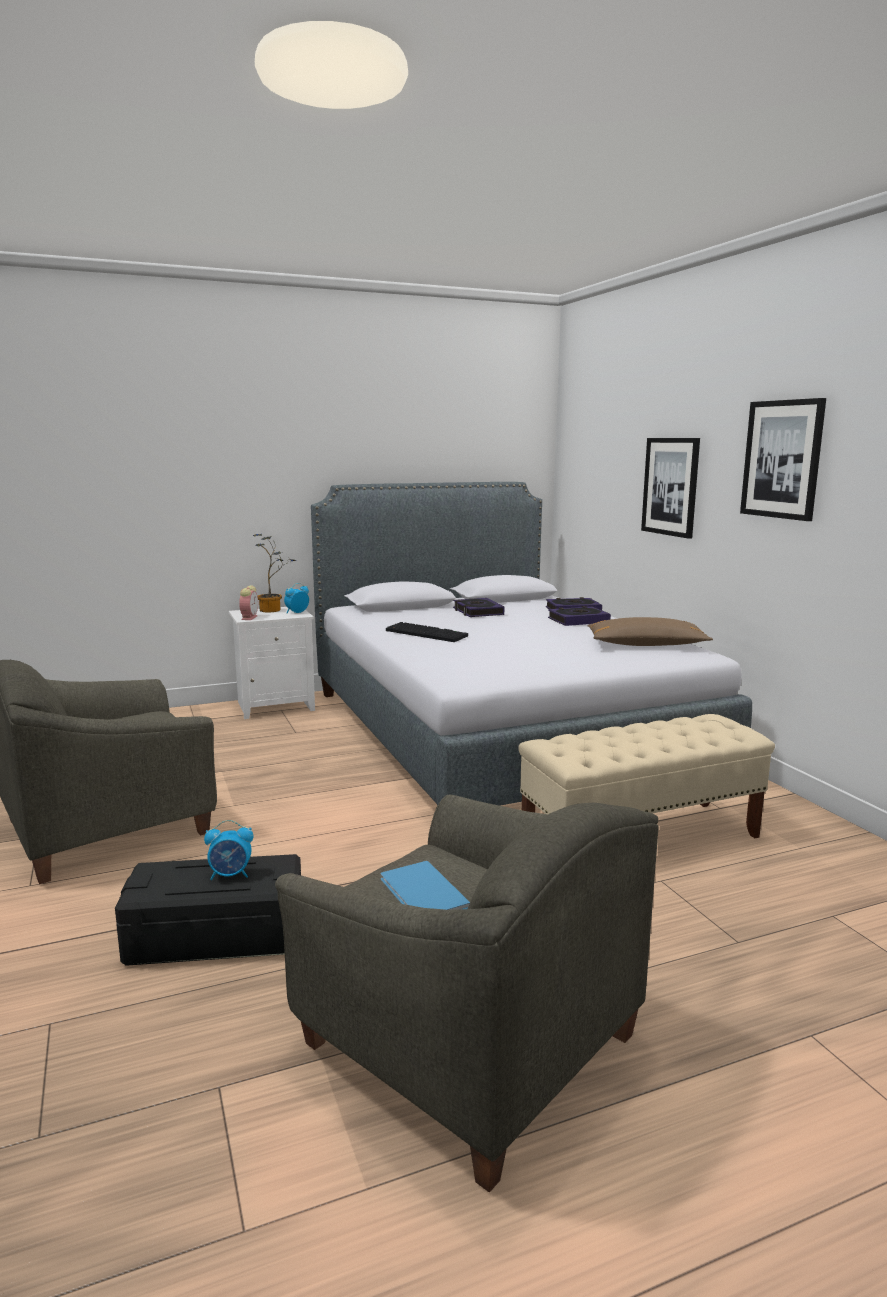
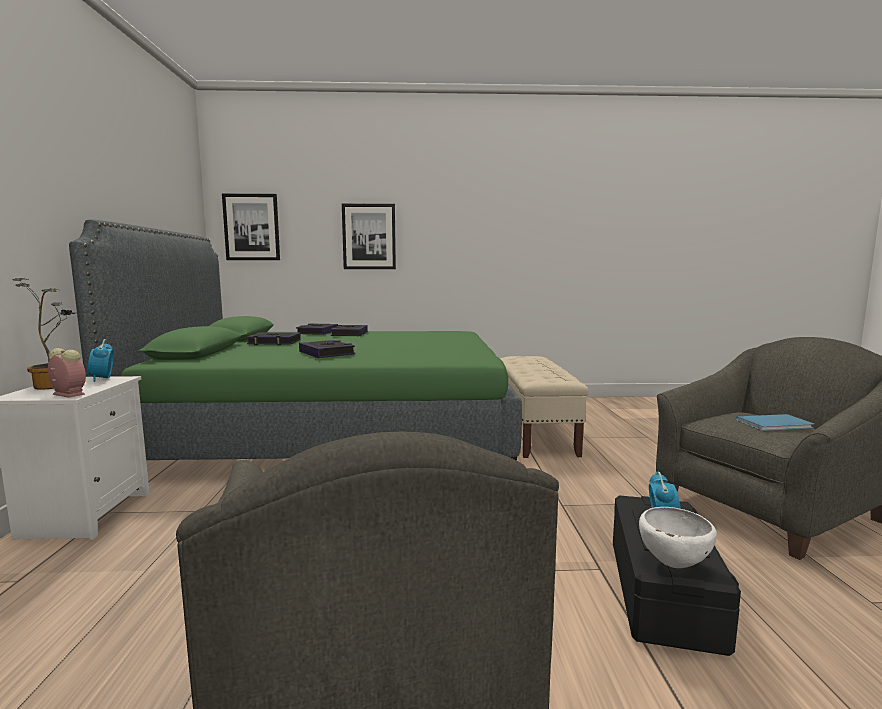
camera: 70 degrees left, 5 degrees down
(148, 874) = (673, 565): none -> white bowl
(427, 633) = (327, 353): keyboard -> book
(498, 732) = (335, 434): grey bed -> green bed
(646, 645) = (430, 333): brown pillow -> none
(782, 459) = (466, 216): picture -> picture (251, 227)

